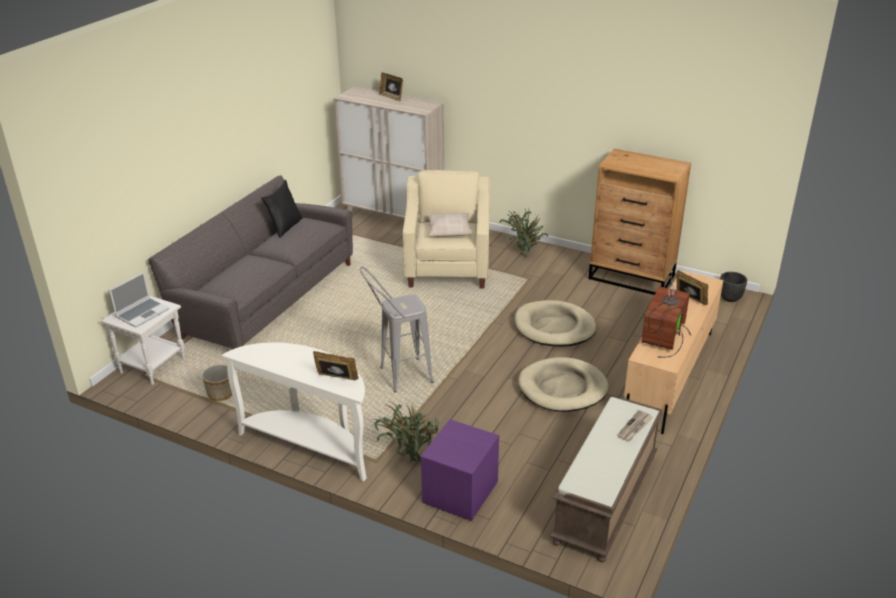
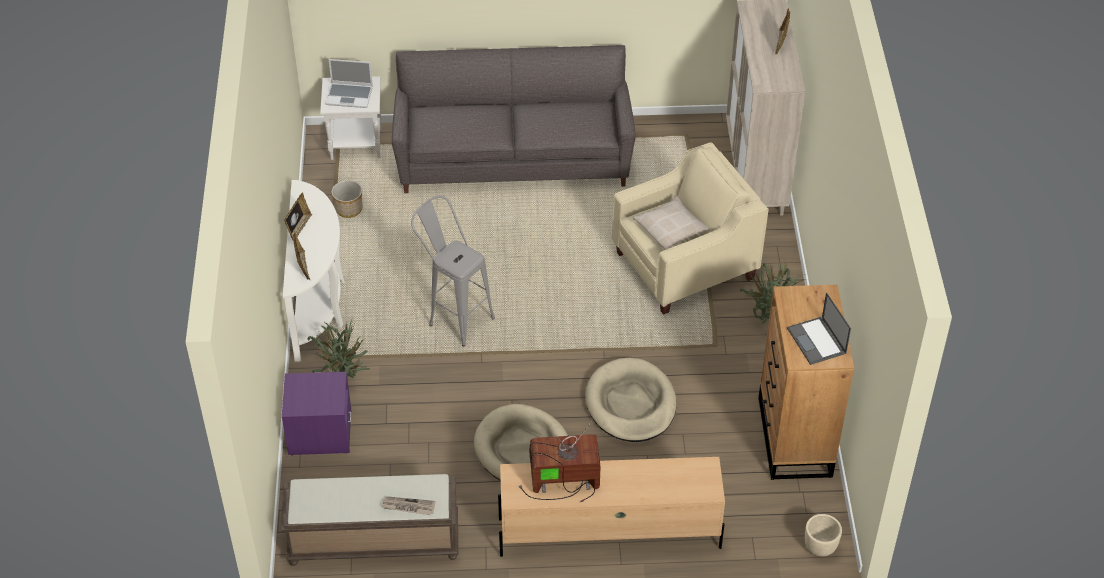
camera: 60 degrees right, 15 degrees up
(285, 227) = (571, 103): black pillow -> none
(660, 166) = (817, 341): none -> laptop
(689, 300) = (655, 482): picture frame -> picture frame (298, 228)
(730, 298) = (819, 547): black planter -> beige planter

